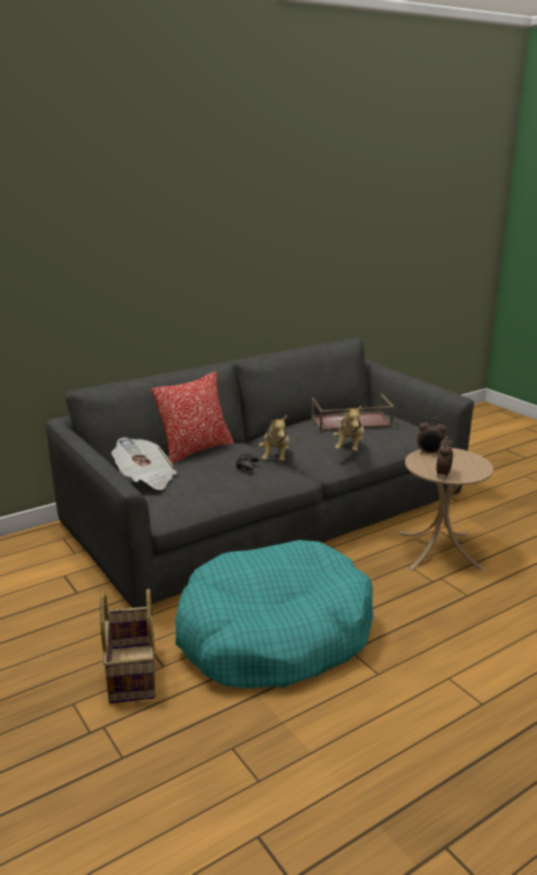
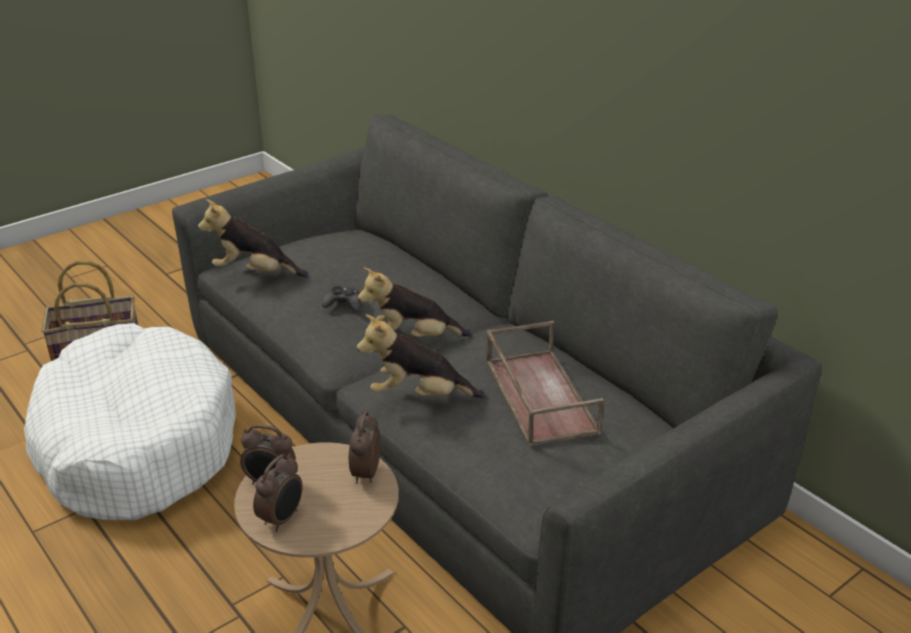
camera: 85 degrees right, 10 degrees up
(145, 478) = (303, 238): newspaper -> none
(191, 496) = (254, 272): none -> plush toy
(195, 450) = (397, 262): pillow -> none
(274, 634) = (136, 443): turquoise dog bed -> white dog bed
(470, 471) = (282, 519): none -> alarm clock

